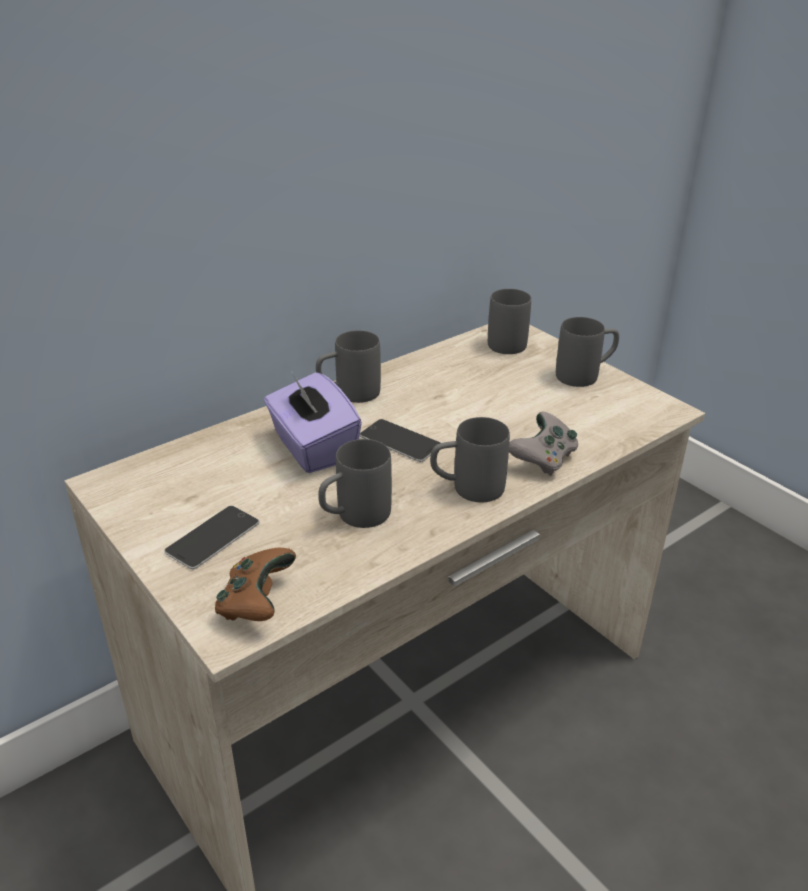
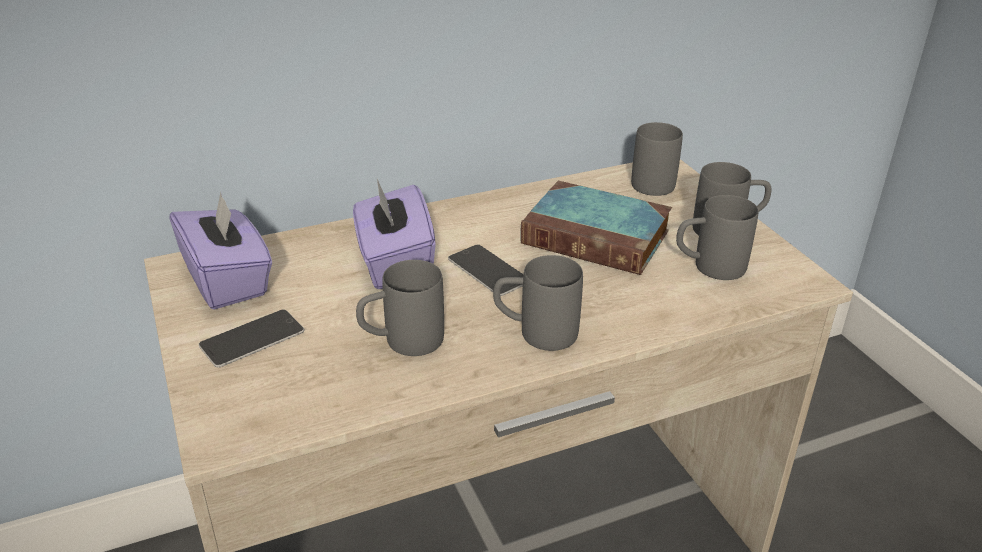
camera: 15 degrees right, 0 degrees up
(161, 488) = (228, 280): none -> purple tissue box
(256, 603) = (261, 413): brown game controller -> none
(348, 394) = (458, 214): grey mug -> grey mug (708, 267)
(482, 397) = (599, 237): none -> book
(543, 460) = (635, 315): grey game controller -> none

